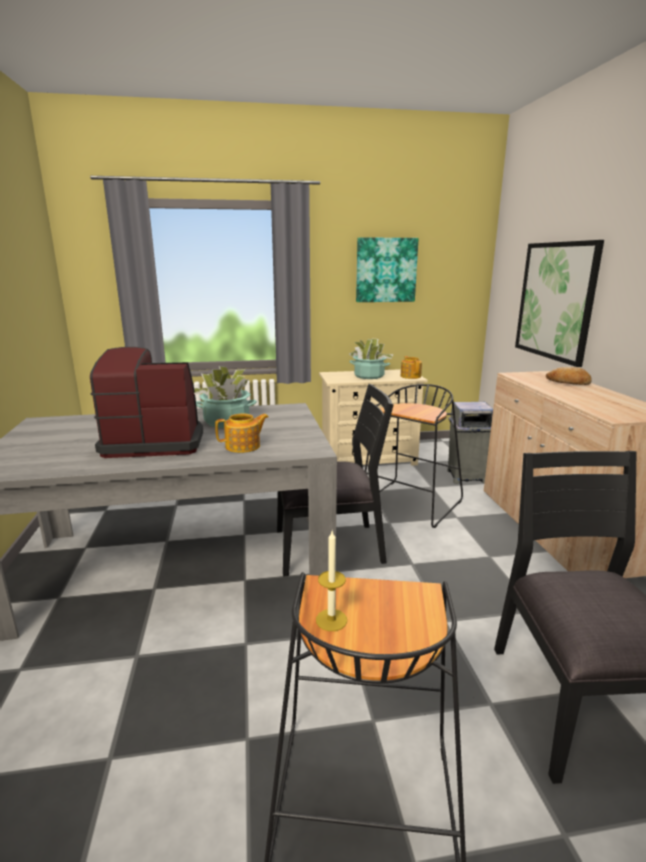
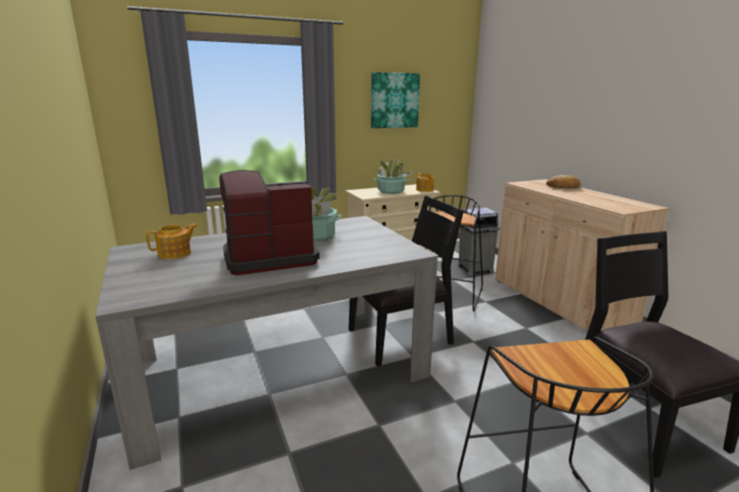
camera: 15 degrees left, 0 degrees up
(244, 446) = (353, 254): teapot -> teapot (175, 254)
(331, 620) = (540, 376): candle -> none
(555, 301) = (539, 124): picture -> none

